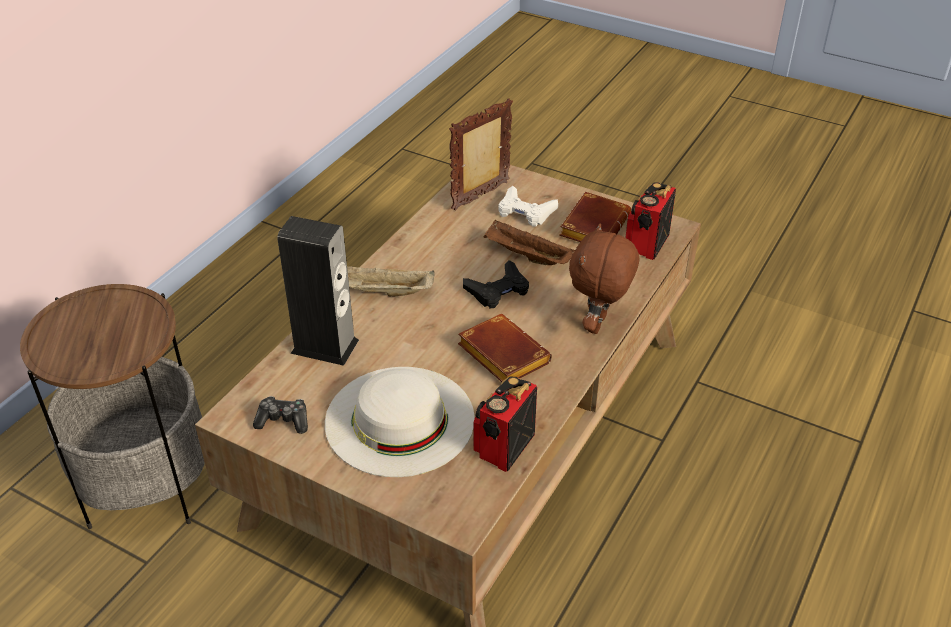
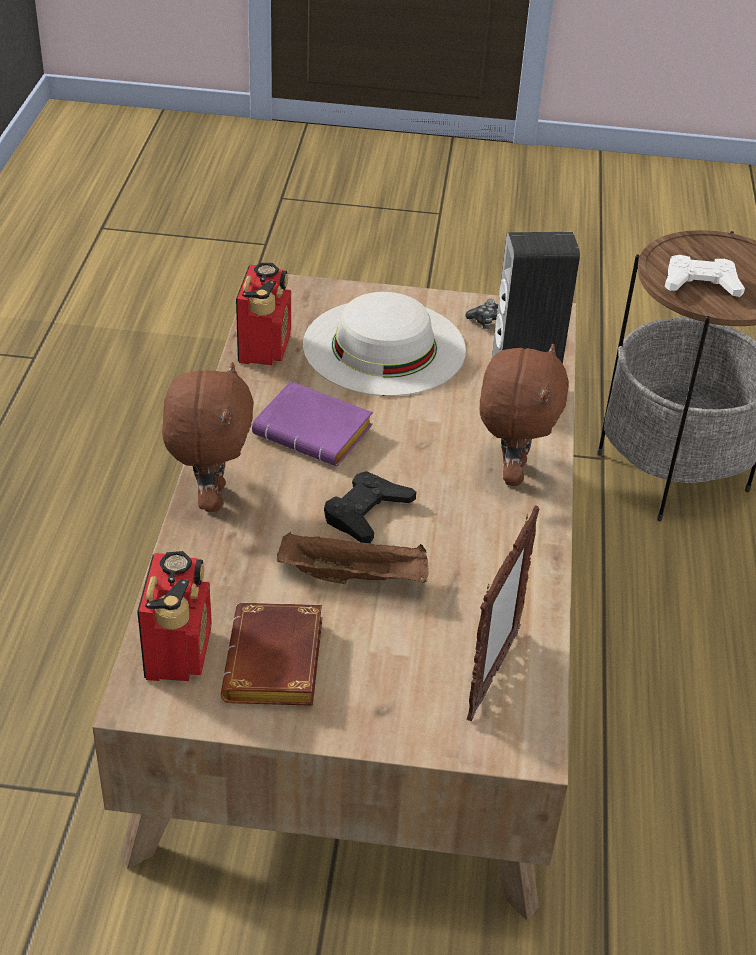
camera: 155 degrees right, 0 degrees up
(383, 292) = (511, 472): beige tray -> brown plush toy
(500, 355) = (317, 432): brown book -> purple book
(525, 211) = (401, 663): white game controller -> white game controller (701, 284)

